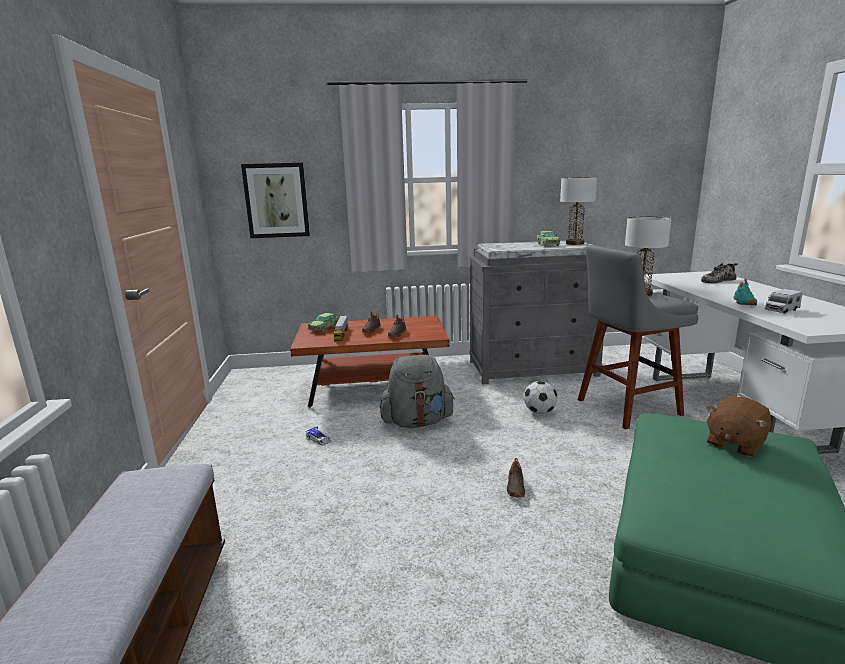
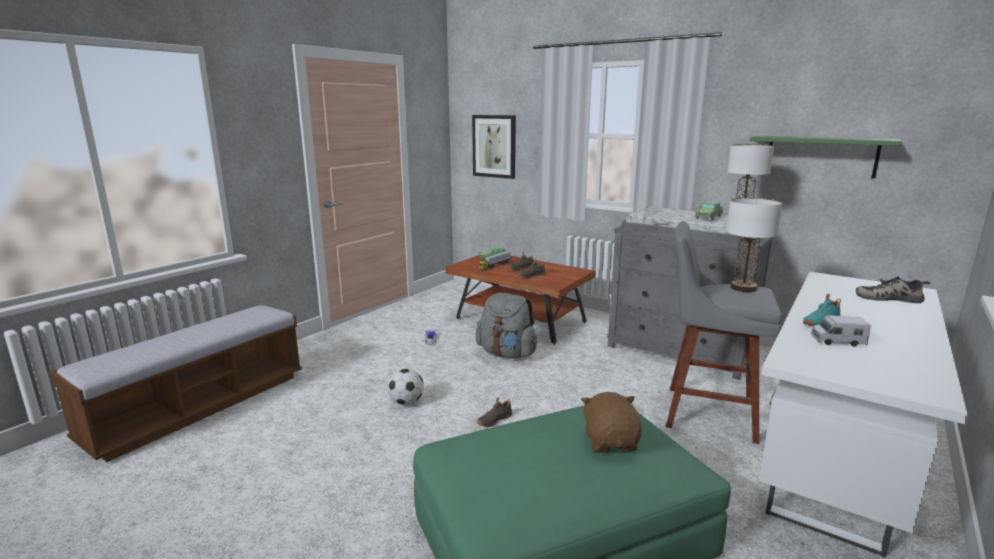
camera: 40 degrees right, 0 degrees up
(539, 412) = (613, 384): football -> football (406, 402)
(600, 186) = (820, 156): none -> green shelf
(734, 444) = (610, 442): brown plush toy -> brown plush toy turned 90 degrees clockwise

